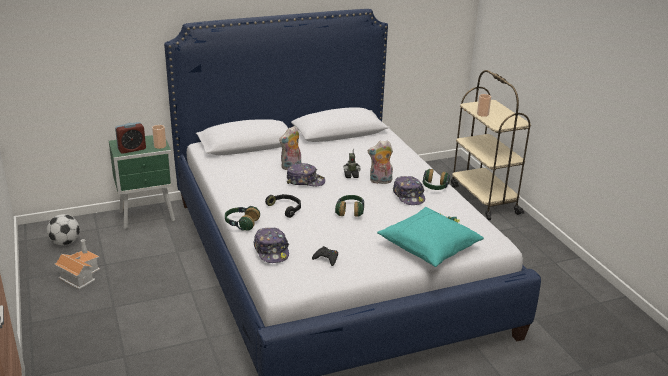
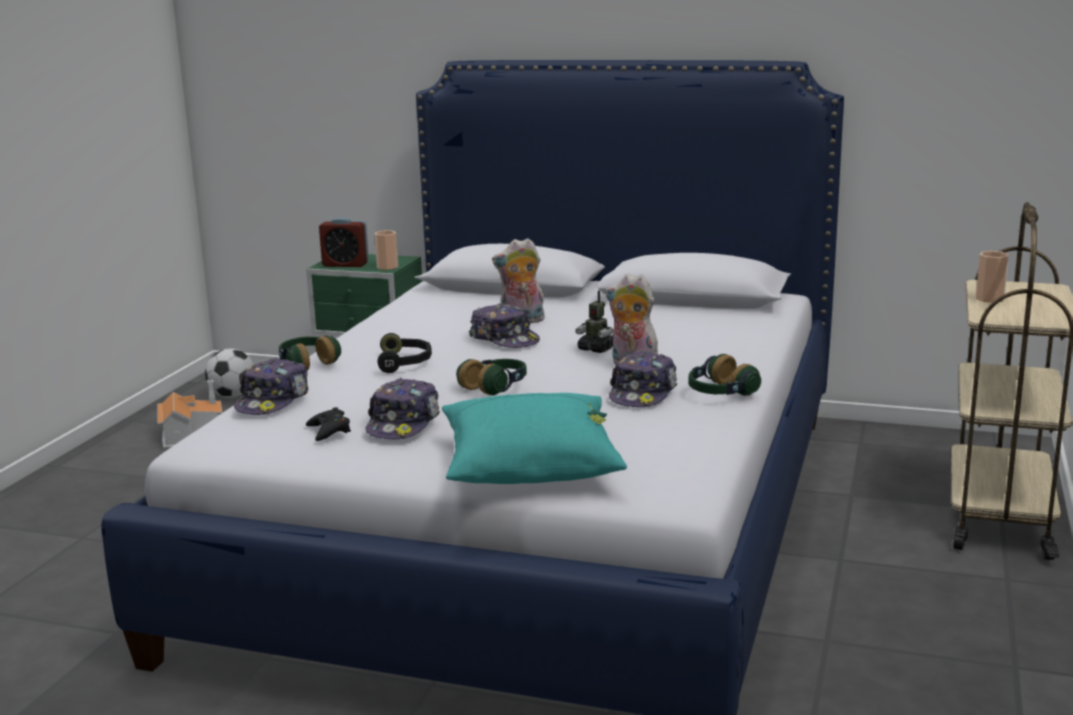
camera: 40 degrees right, 10 degrees down
(350, 244) = (404, 424): none -> cap

